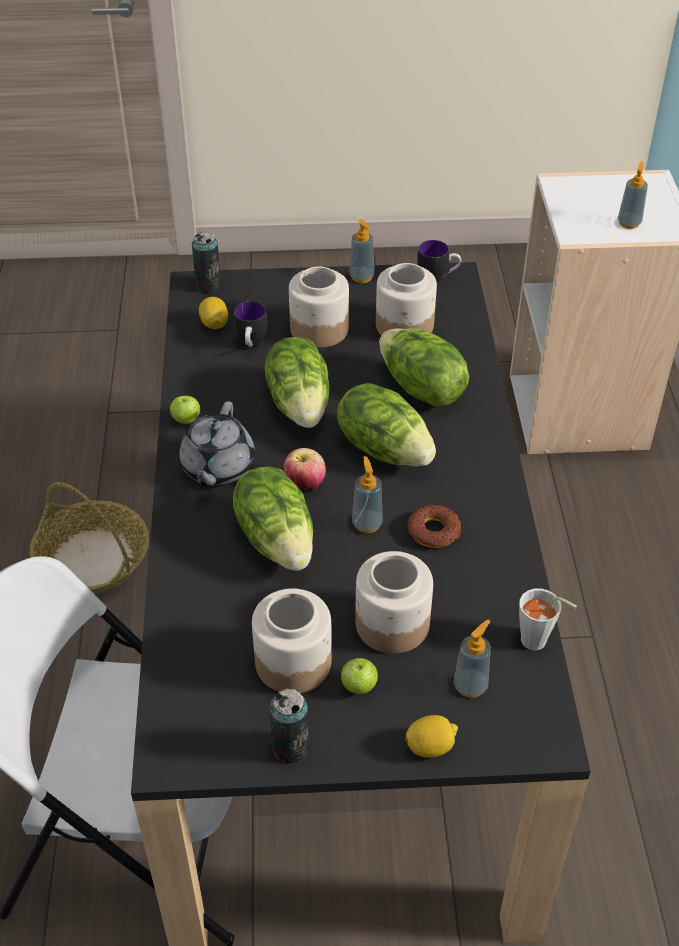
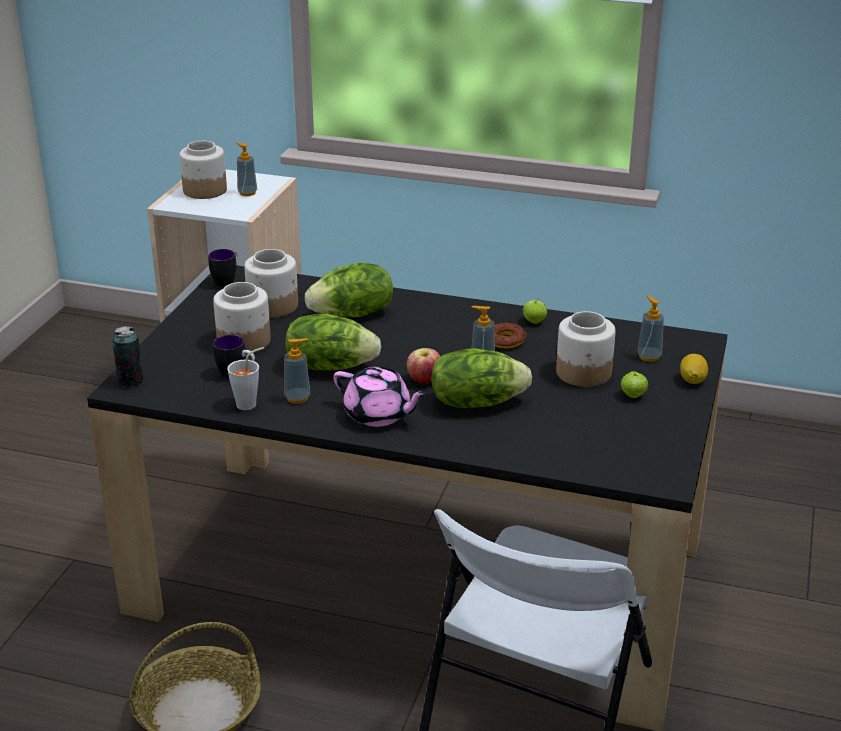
camera: 70 degrees left, 15 degrees down
(186, 420) = (309, 420): apple -> apple (534, 322)
(214, 324) = (189, 387): lemon -> none
(217, 467) = (378, 415): grey teapot -> pink teapot
(290, 748) = (675, 431): can -> none
(293, 661) = (600, 416): jar -> jar (204, 190)
(361, 277) = (192, 310): soap dispenser -> soap dispenser (297, 398)
(385, 448) = (408, 341): lettuce -> none
(539, 643) = (624, 327): grey cup -> grey cup (250, 403)

